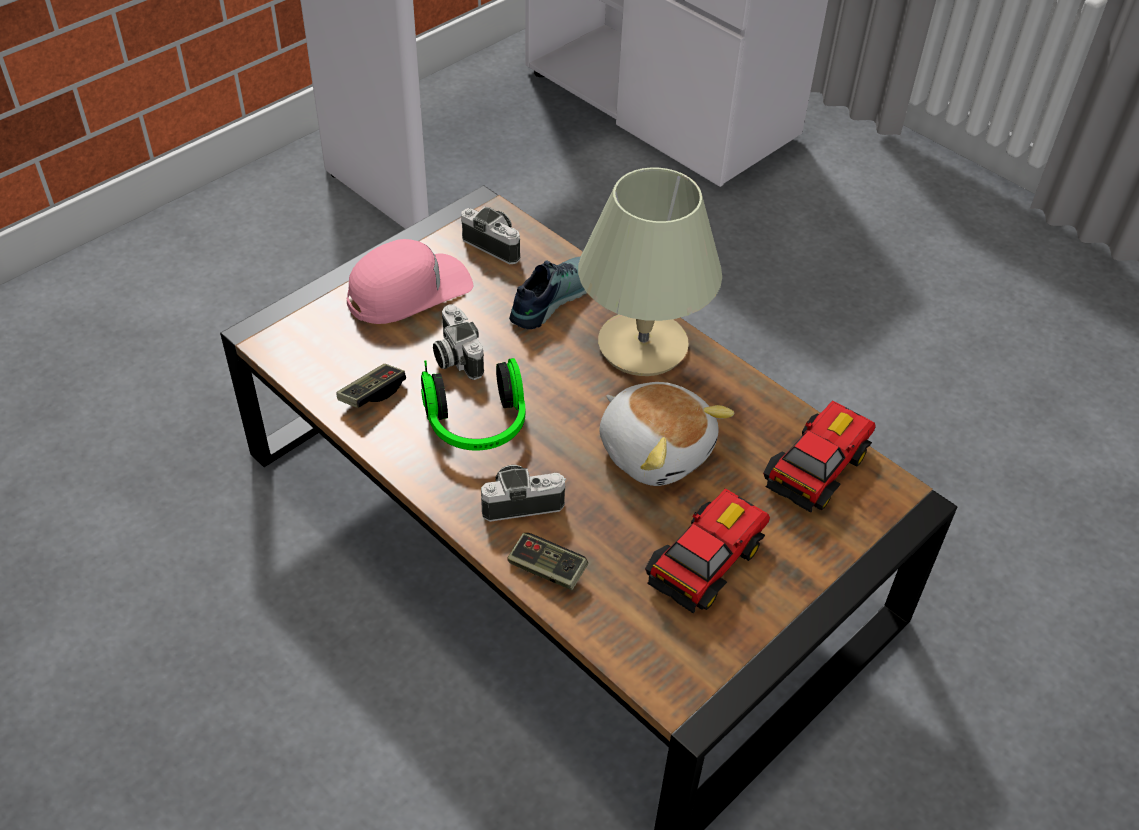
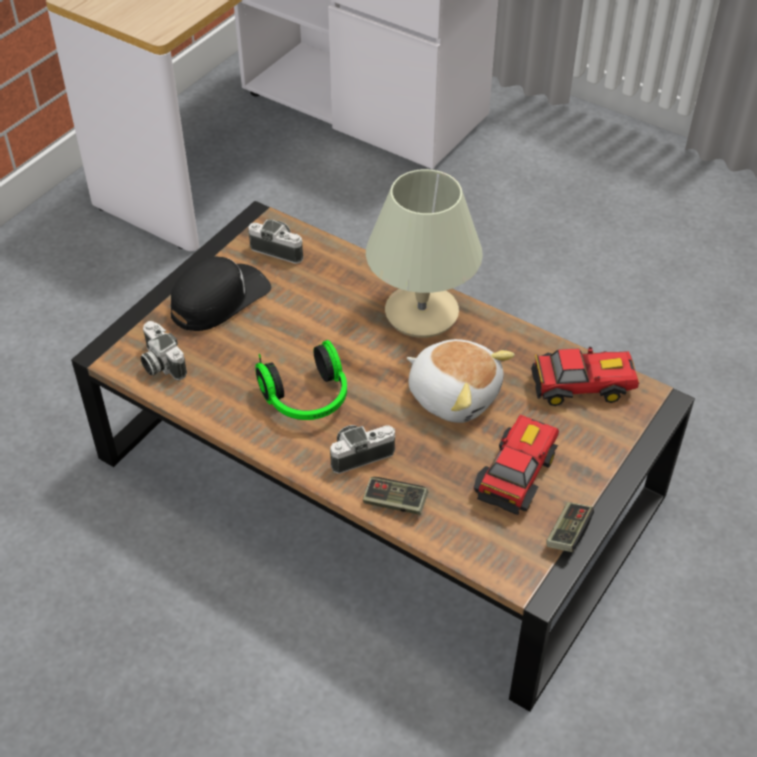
camera: 10 degrees left, 0 degrees up
(372, 394) = (214, 388): game controller -> game controller (568, 533)
(409, 291) = (219, 299): pink cap -> black cap
(455, 356) = (273, 347): camera -> camera (160, 363)
(551, 297) = (337, 285): shoe -> none
(818, 467) = (583, 386): toy car -> toy car turned 60 degrees clockwise

